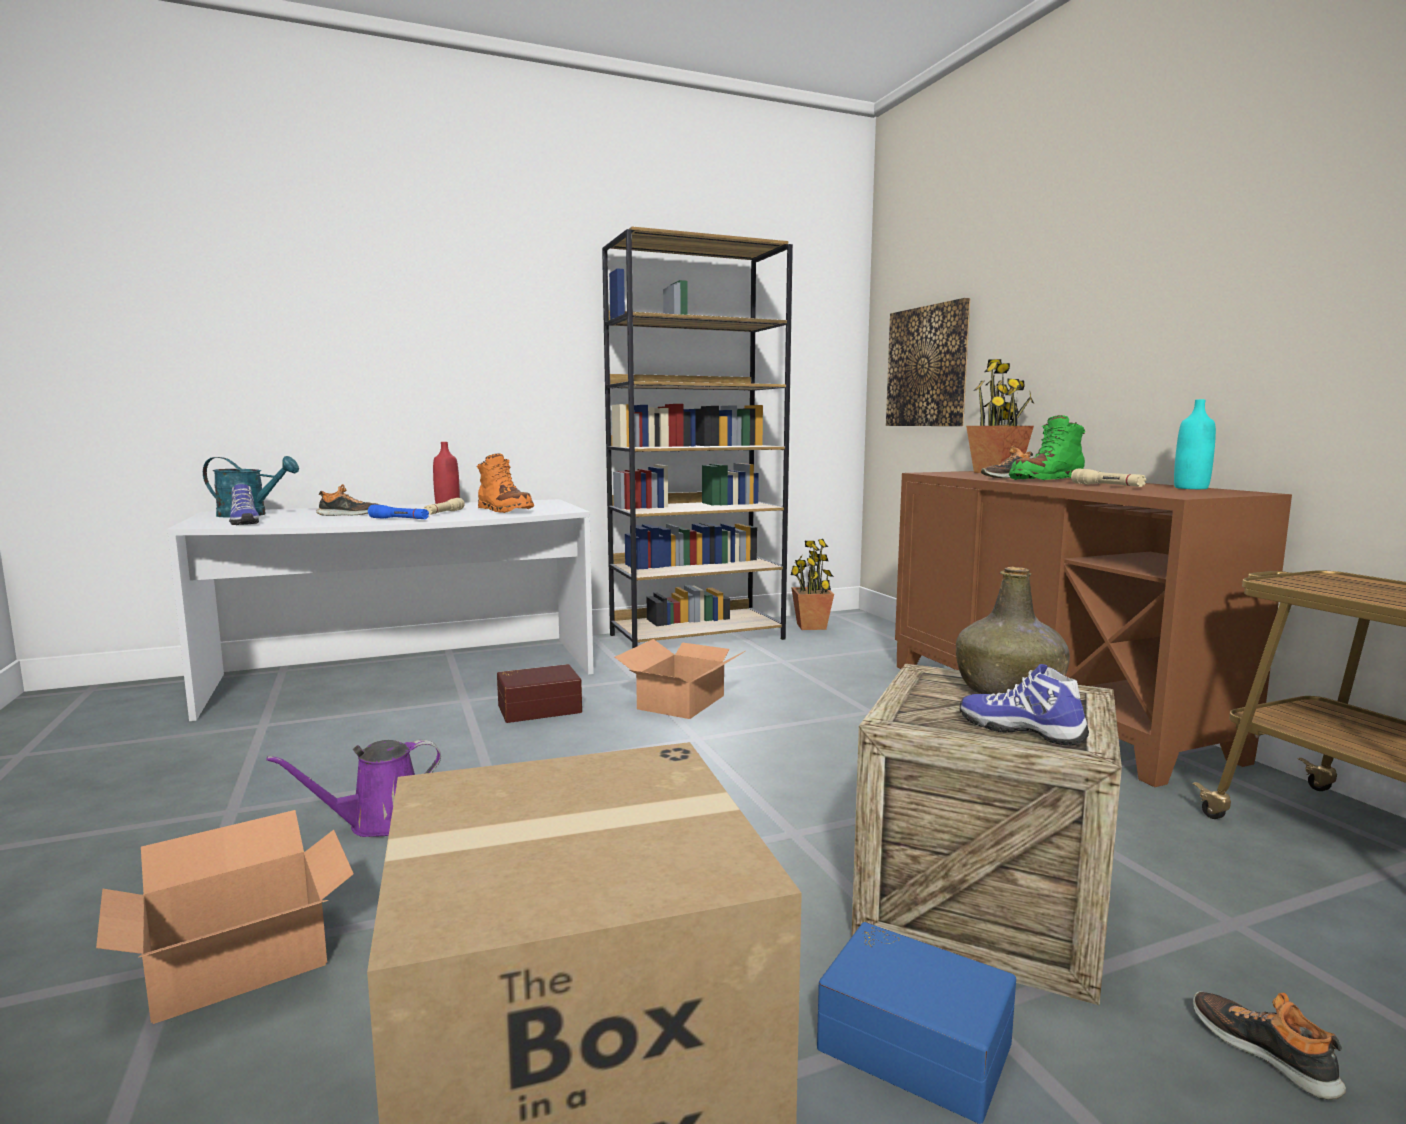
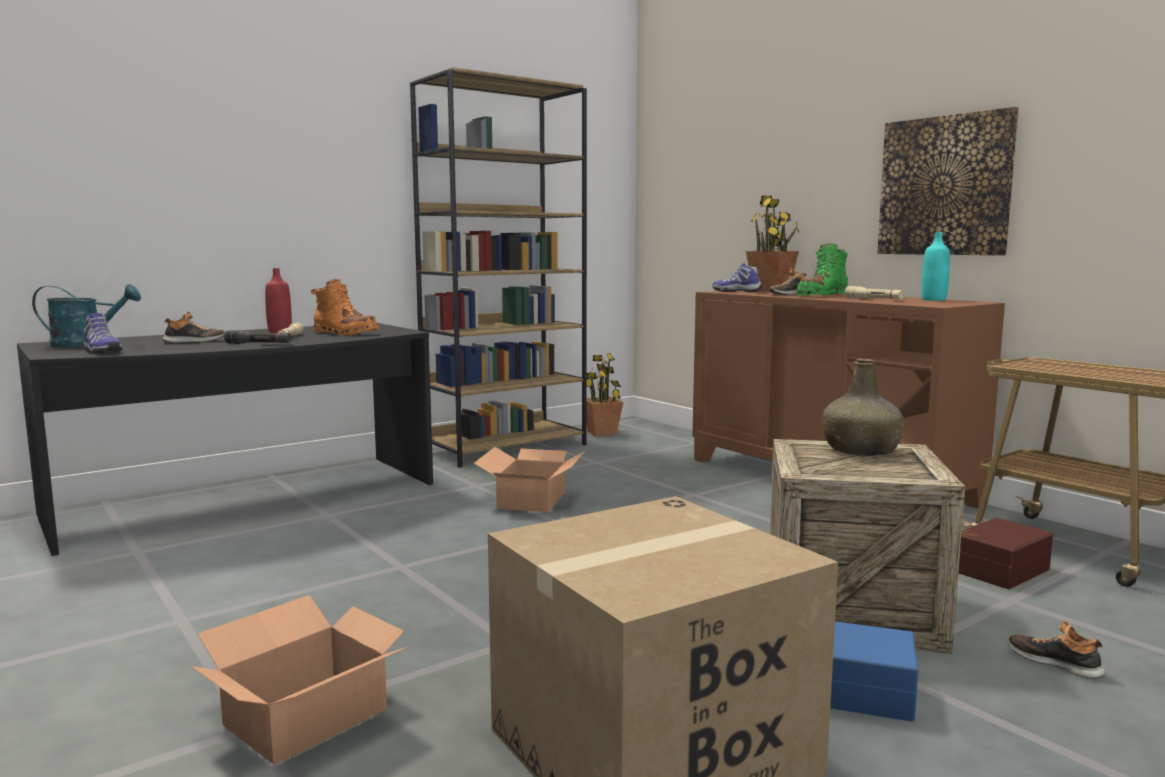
camera: 15 degrees left, 0 degrees up
(380, 823) = (337, 613): purple watering can -> none
(399, 519) = (258, 344): blue flashlight -> black flashlight
(406, 677) = (249, 501): white desk -> black desk
(539, 708) = (405, 515): brown storage box -> brown storage box (997, 569)
(927, 366) = (697, 199): picture -> picture (945, 186)
(1022, 730) = (889, 472): shoe -> shoe (737, 291)

